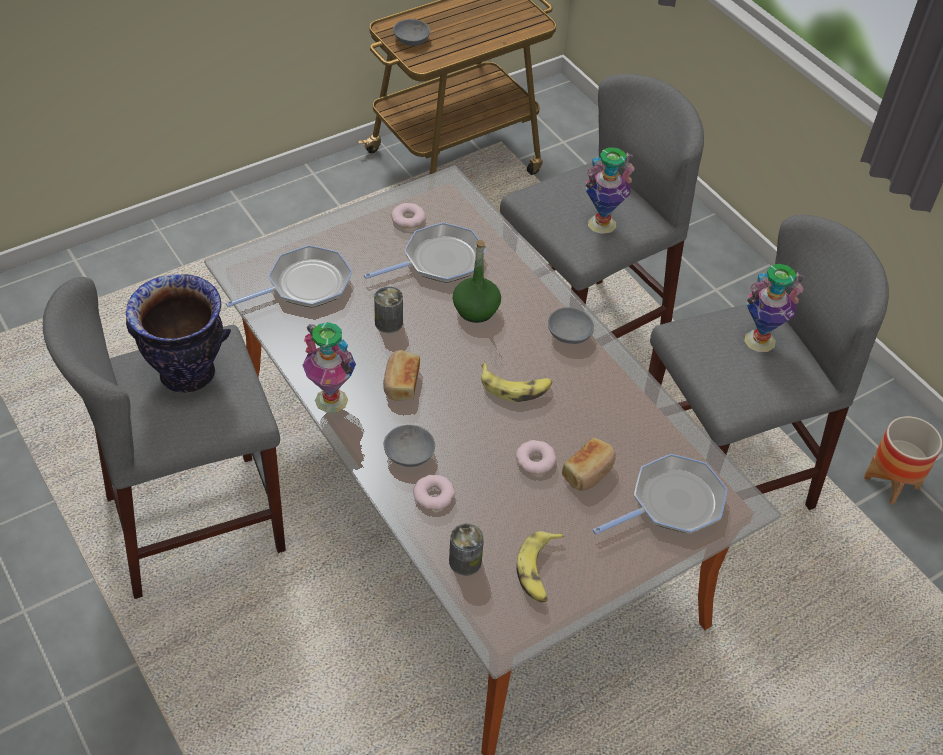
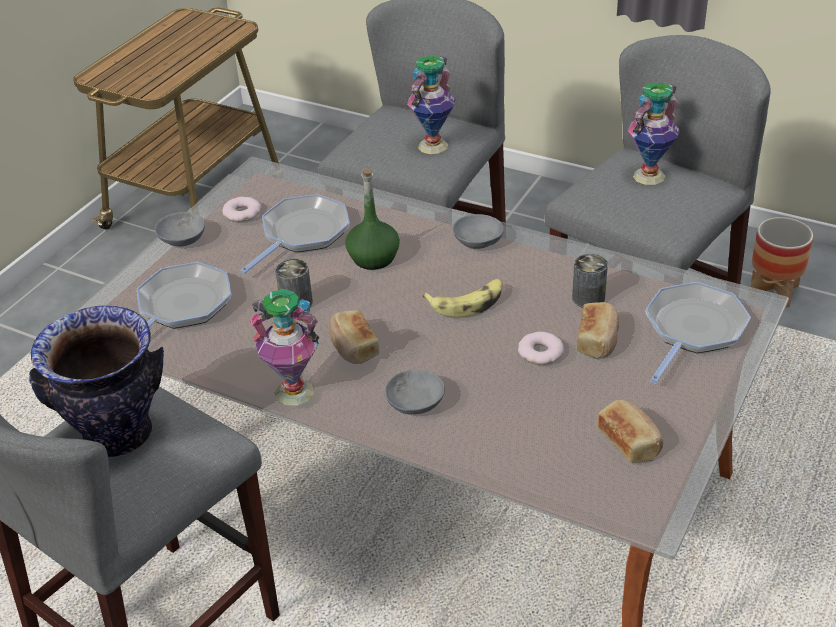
camera: 25 degrees left, 10 degrees down
(410, 40) = (124, 78): grey bowl -> grey bowl (181, 239)
(434, 495) = (471, 426): donut -> none
(465, 561) = (553, 468): can -> can (588, 298)
(539, 571) = (630, 441): banana -> bread

